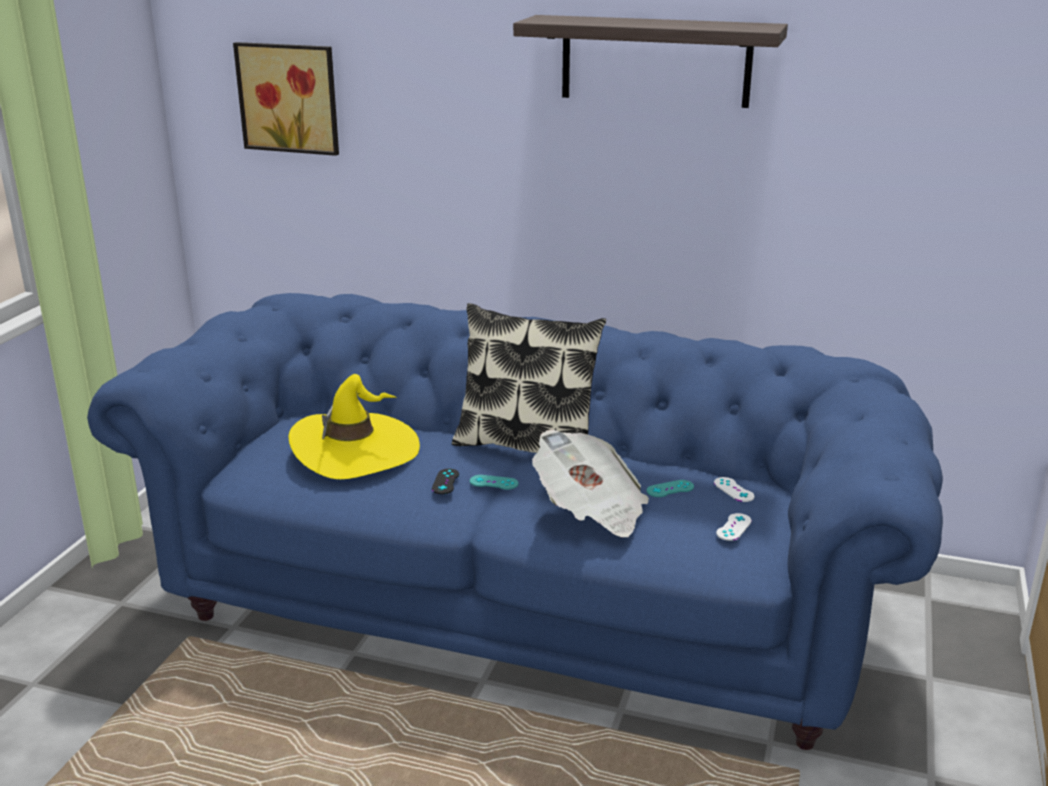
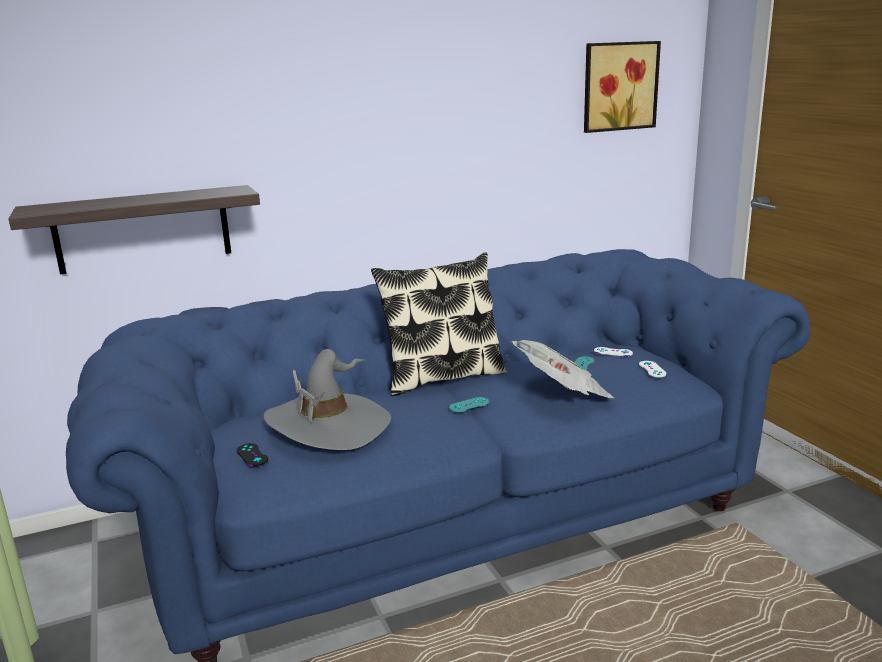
camera: 40 degrees left, 5 degrees down
(290, 97) = (84, 126): picture -> picture (618, 86)
(355, 449) = (329, 425): yellow hat -> grey hat
(445, 482) = (439, 417): black game controller -> black game controller (252, 455)
(655, 61) = (433, 56): shelf -> shelf (143, 229)

